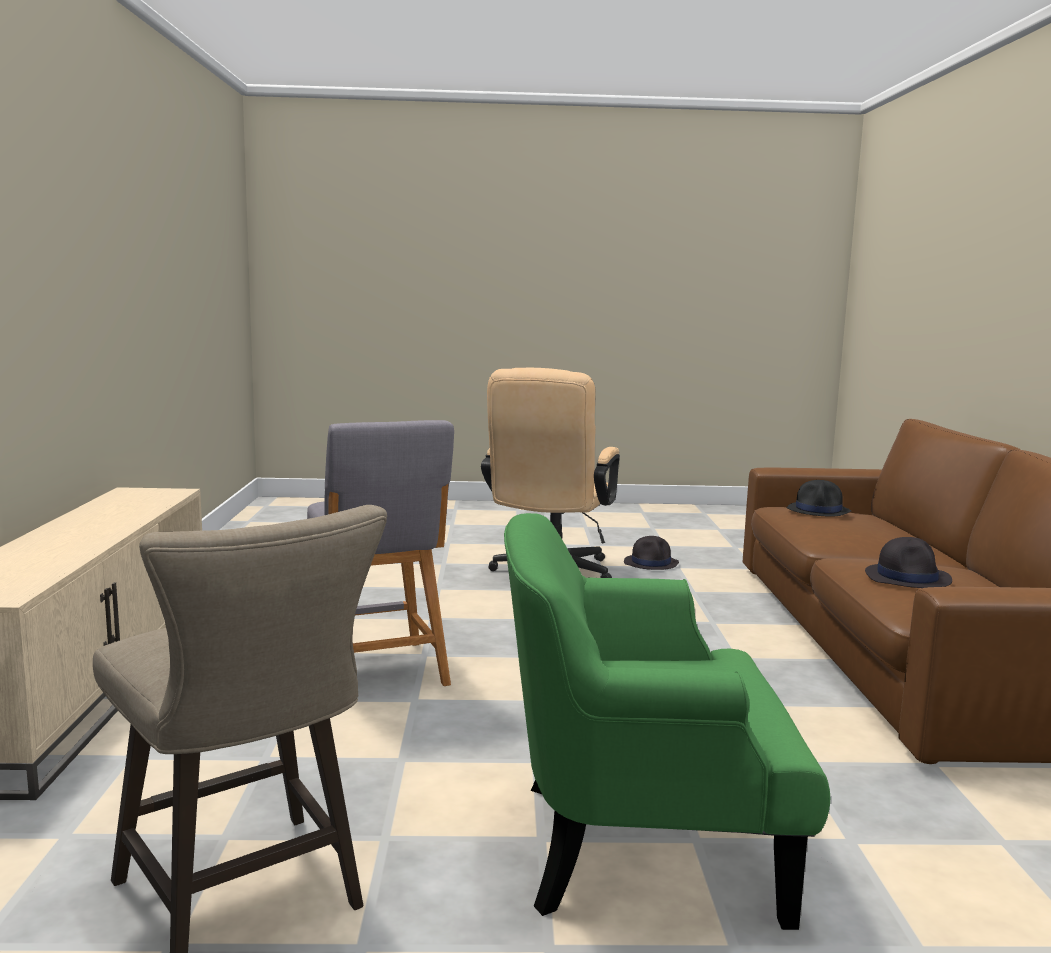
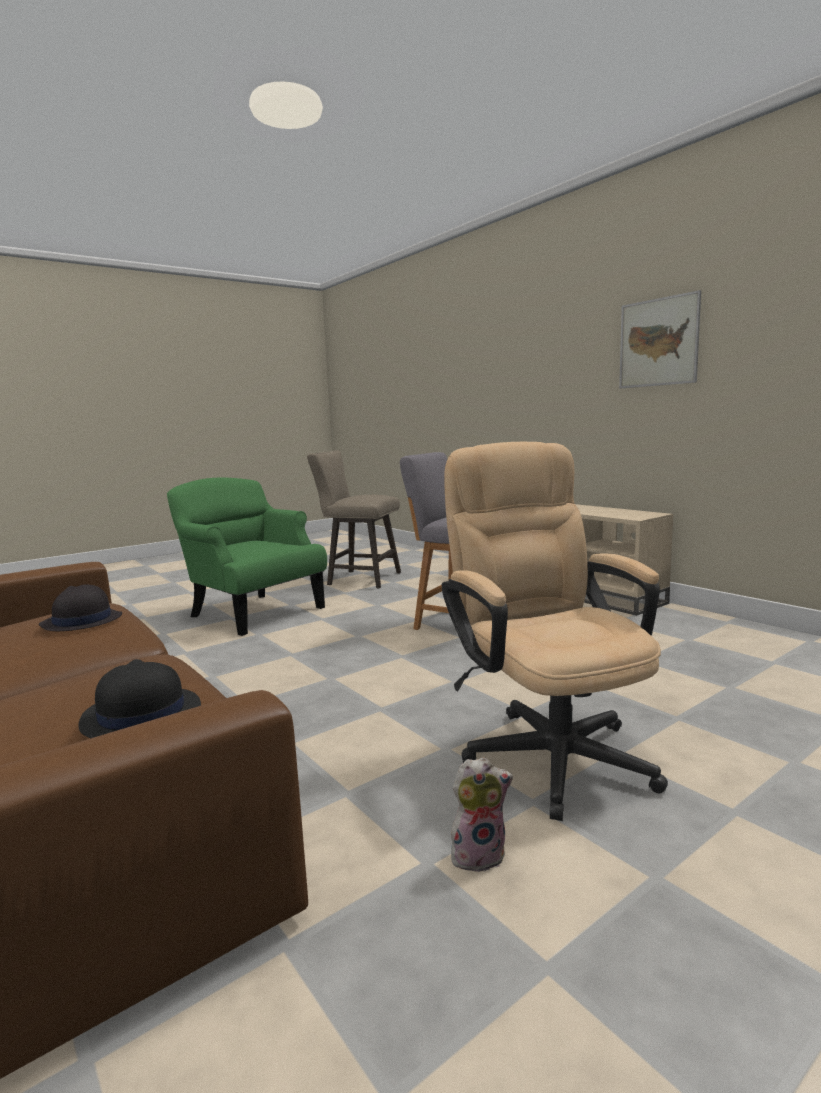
camera: 145 degrees right, 0 degrees up
(78, 240) = (658, 342): none -> picture
(640, 844) = (253, 612): green armchair -> green armchair turned 105 degrees counterclockwise
(651, 563) = (479, 854): black hat -> plush toy

